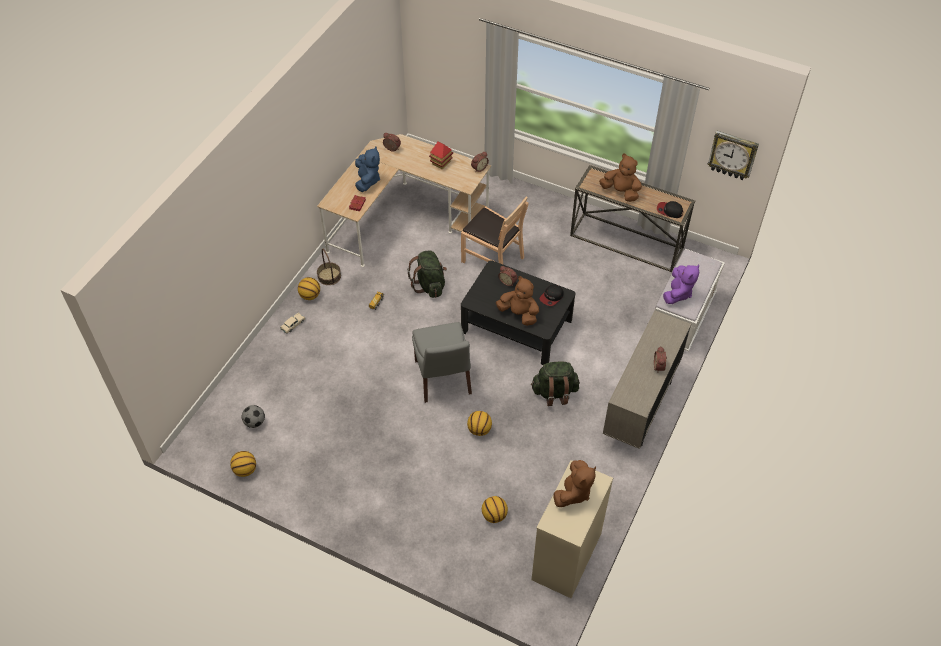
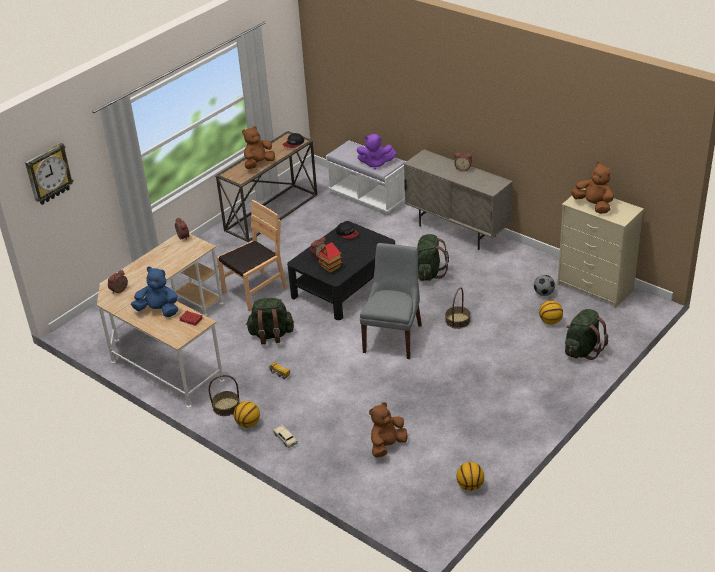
camera: 75 degrees left, 15 degrees down
(254, 422) = (410, 476): football -> football (543, 293)
(441, 163) = (161, 260): toy house -> toy house (330, 267)
(443, 379) = (393, 337): grey chair -> grey chair turned 75 degrees counterclockwise
(450, 550) = (582, 350): none -> green backpack
(479, 430) = (457, 320): basketball -> basket
(519, 314) = (360, 253): brown plush toy -> brown plush toy (387, 445)
(678, 293) = (375, 163): purple plush toy -> purple plush toy turned 150 degrees clockwise
(732, 155) = (286, 72): wall clock -> wall clock (48, 174)

